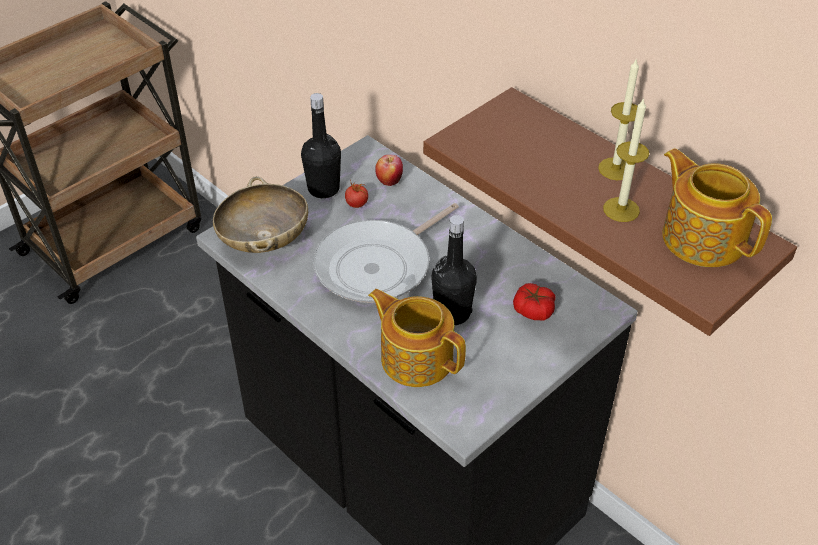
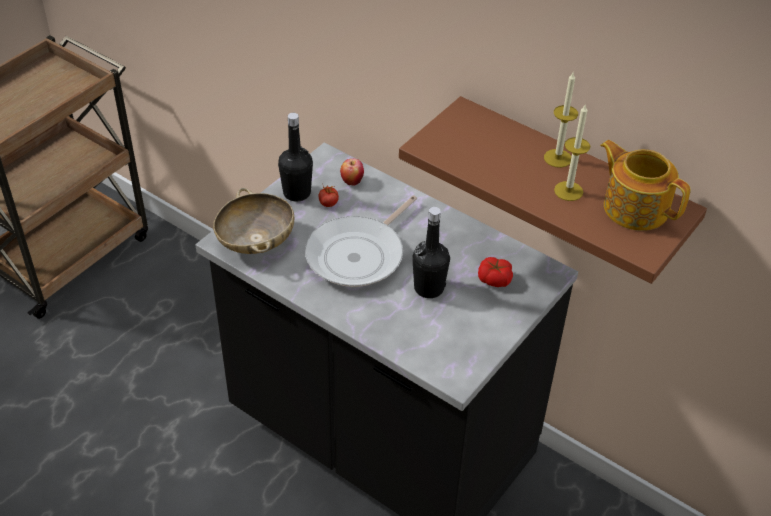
camera: 10 degrees left, 0 degrees up
(416, 357) = (407, 327): teapot -> none

